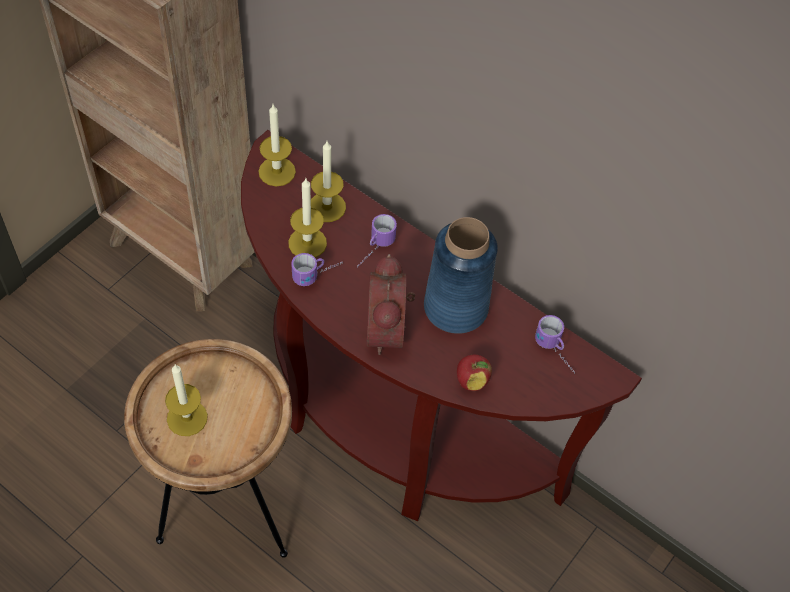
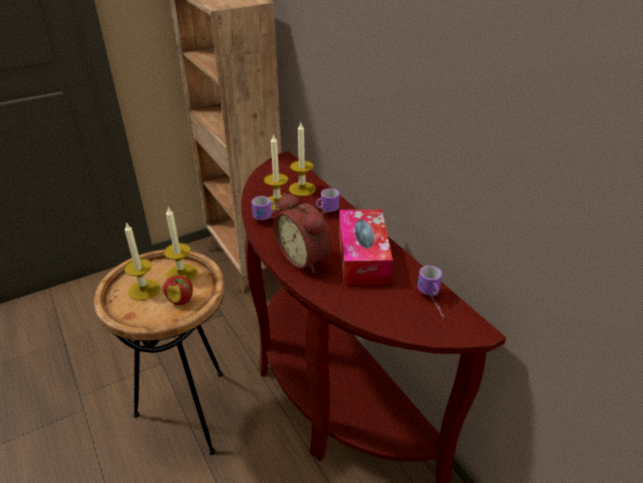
camera: 25 degrees right, 20 degrees down
(277, 171) = (281, 168): candle -> candle (181, 273)
(389, 329) = (305, 258): alarm clock -> alarm clock turned 60 degrees counterclockwise
(455, 307) = (363, 256): blue vase -> tissue box
(471, 381) = (352, 303): apple -> apple (181, 300)

